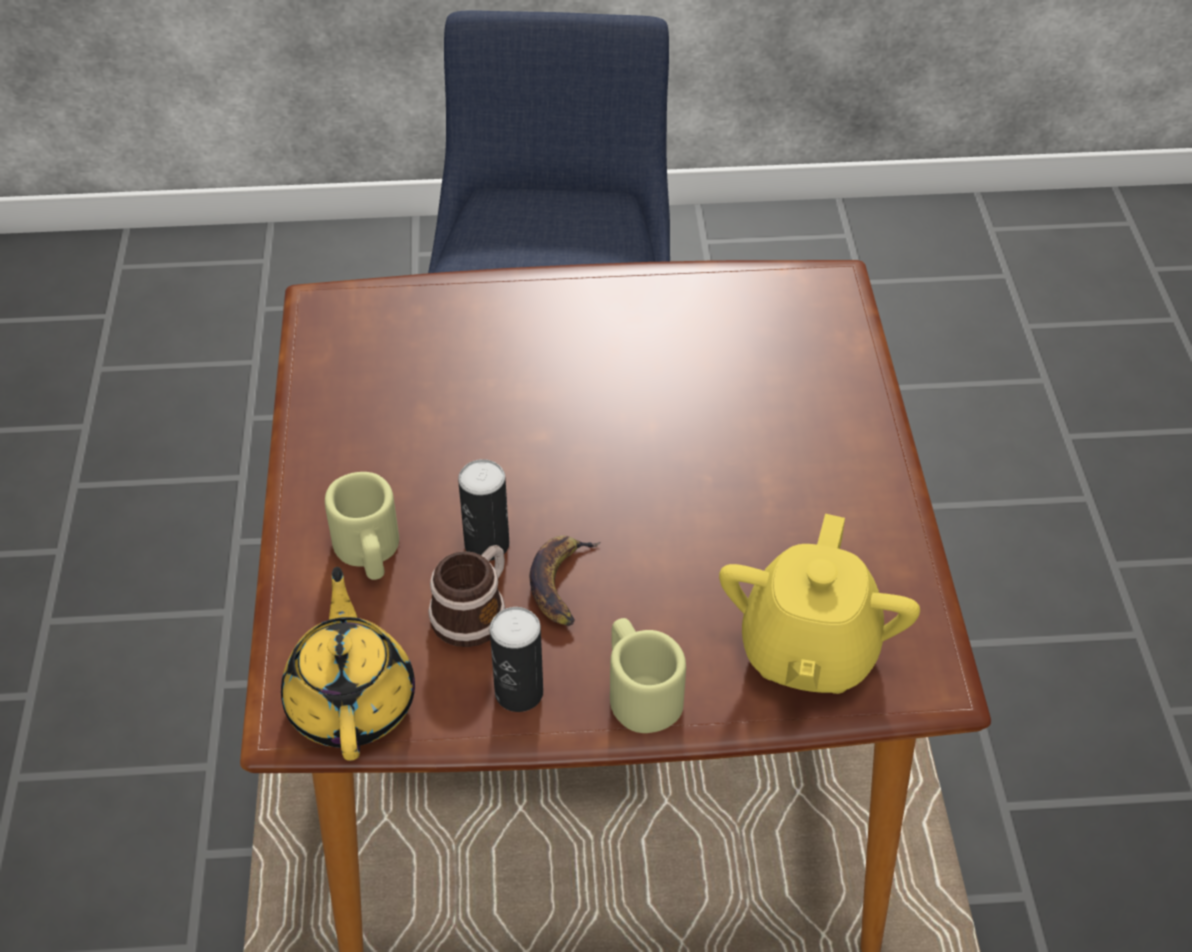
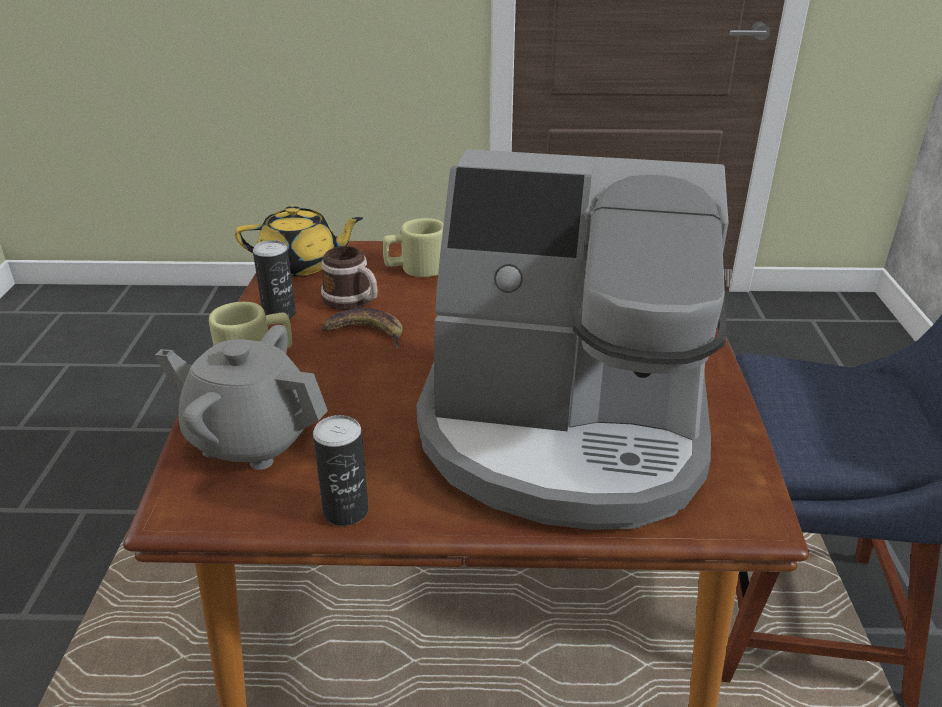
camera: 95 degrees right, 15 degrees down
(487, 544) = (410, 306): can -> can (346, 510)
(739, 392) = (565, 431): none -> coffee machine
(808, 652) = (251, 439): yellow teapot -> grey teapot

